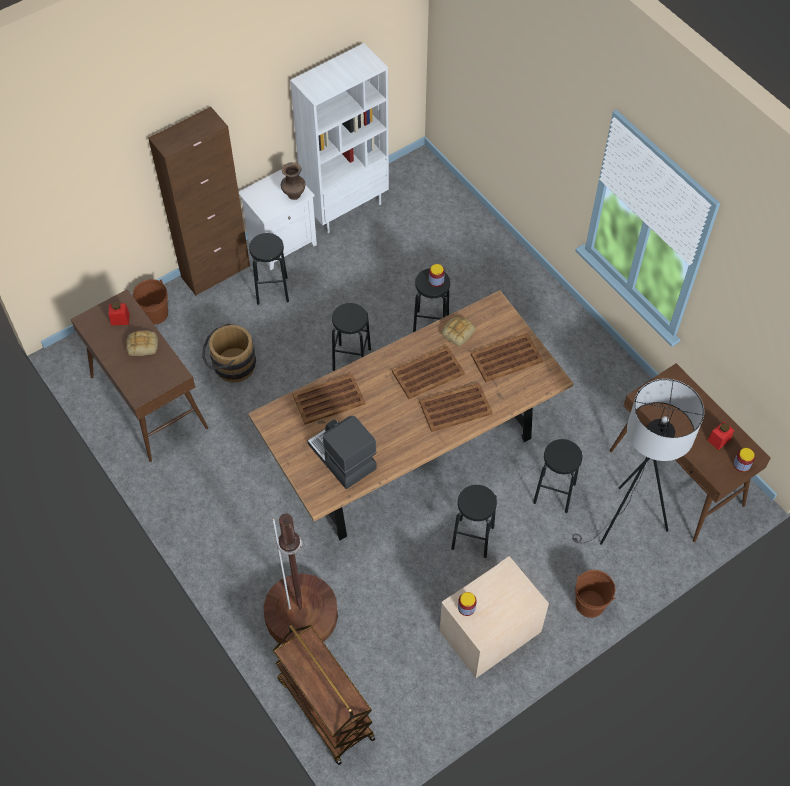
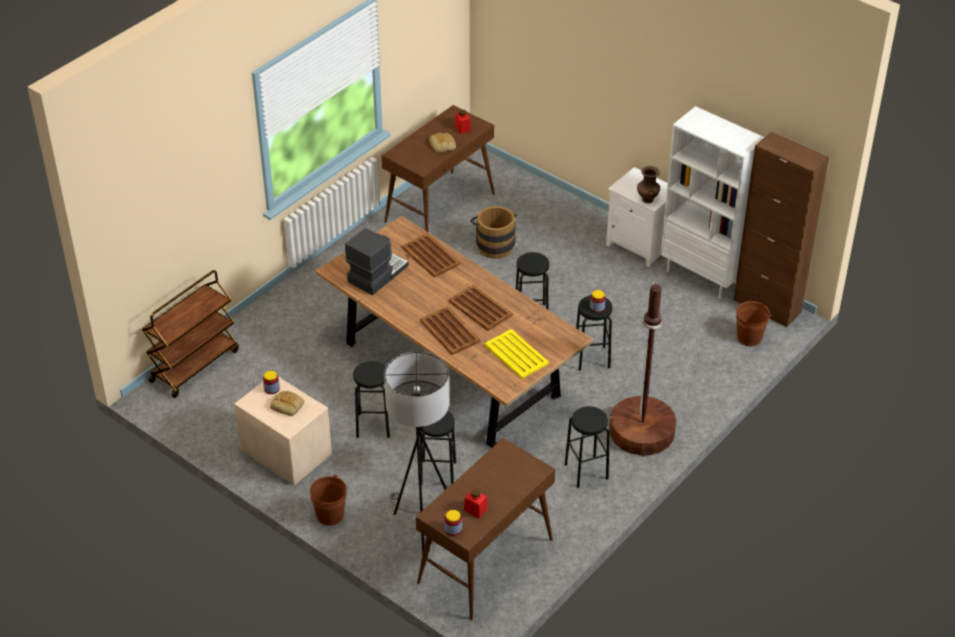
camera: 75 degrees right, 15 degrees down
(155, 314) = (528, 191): brown bucket -> brown bucket (749, 337)
(216, 272) = (588, 214): brown cabinet -> brown cabinet (767, 306)
(272, 290) = (584, 251): black stool -> black stool (586, 471)
(302, 615) = (272, 335): brown floor lamp -> brown floor lamp (642, 432)
(458, 332) = (532, 319): bread -> bread (288, 405)
(507, 358) = (516, 355): brown tray -> yellow tray

